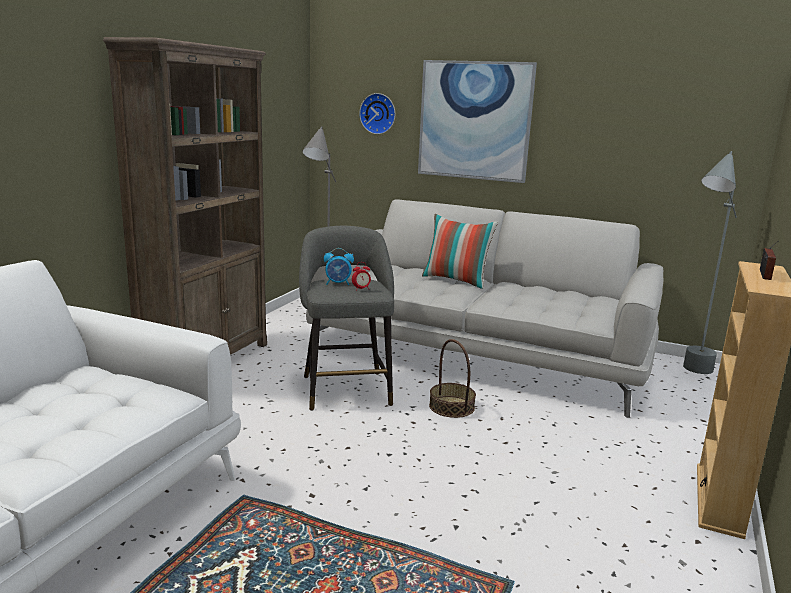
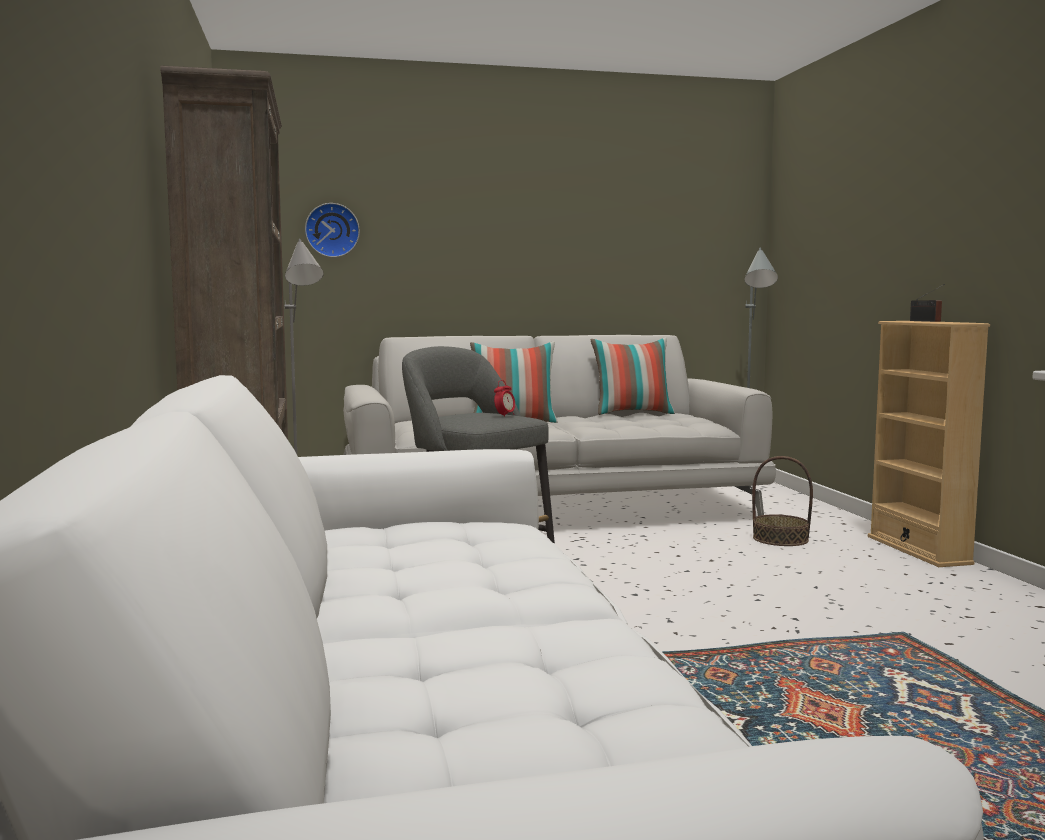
camera: 35 degrees left, 10 degrees down
(338, 283) = (467, 415): alarm clock -> none
(452, 407) = (612, 550): basket -> basket (780, 539)
(474, 121) = (466, 235): picture -> none
(565, 290) = (632, 413): none -> pillow

